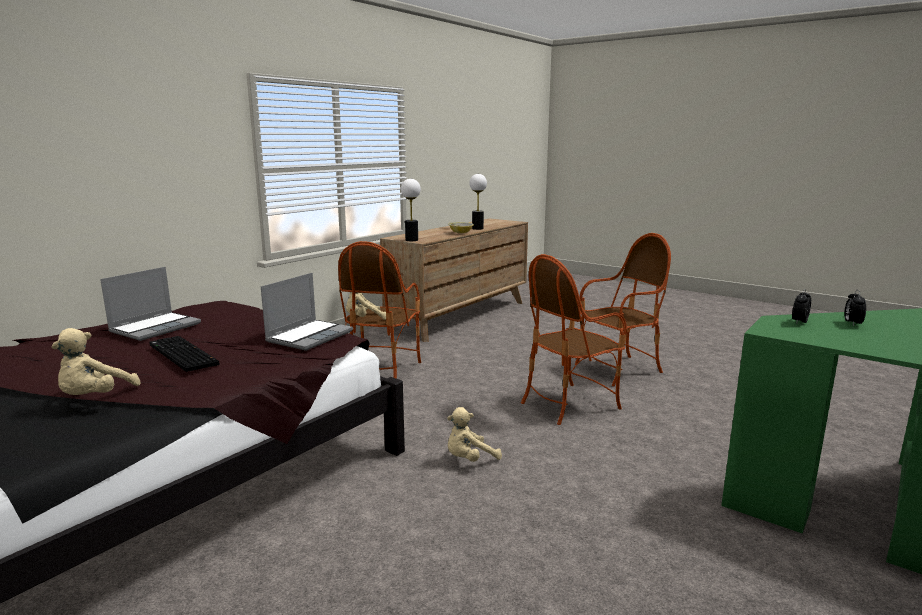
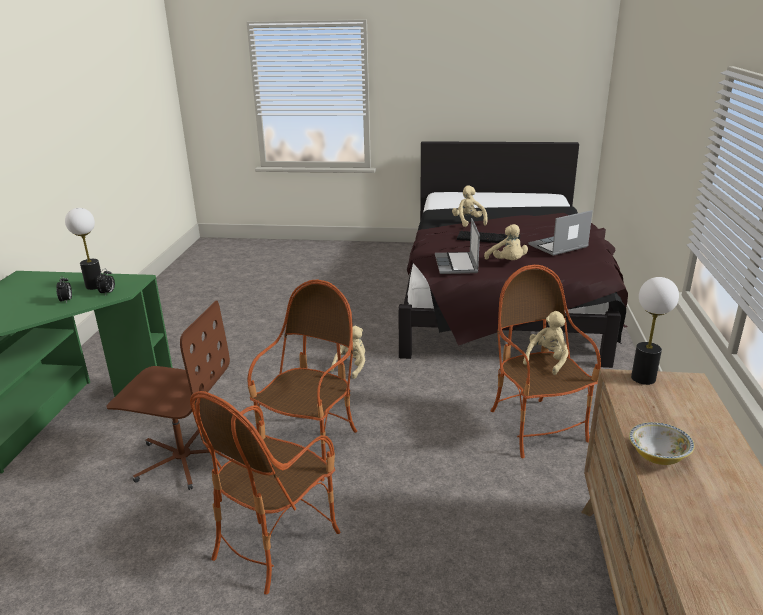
camera: 150 degrees right, 10 degrees up
(156, 327) = (558, 246): laptop -> laptop turned 60 degrees clockwise
(253, 328) = (507, 262): none -> beige plush toy
(477, 228) = (686, 510): table lamp -> table lamp (94, 286)
(693, 425) = (182, 458): none -> brown office chair

